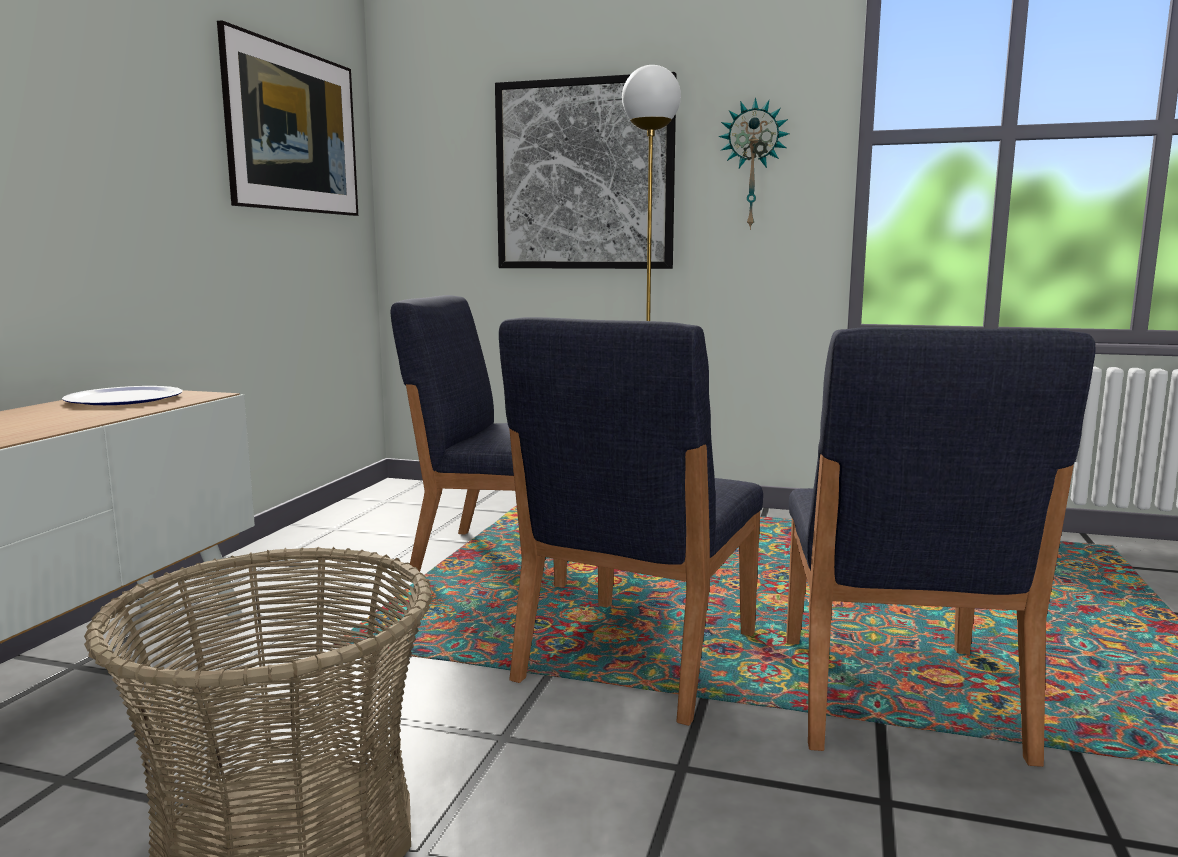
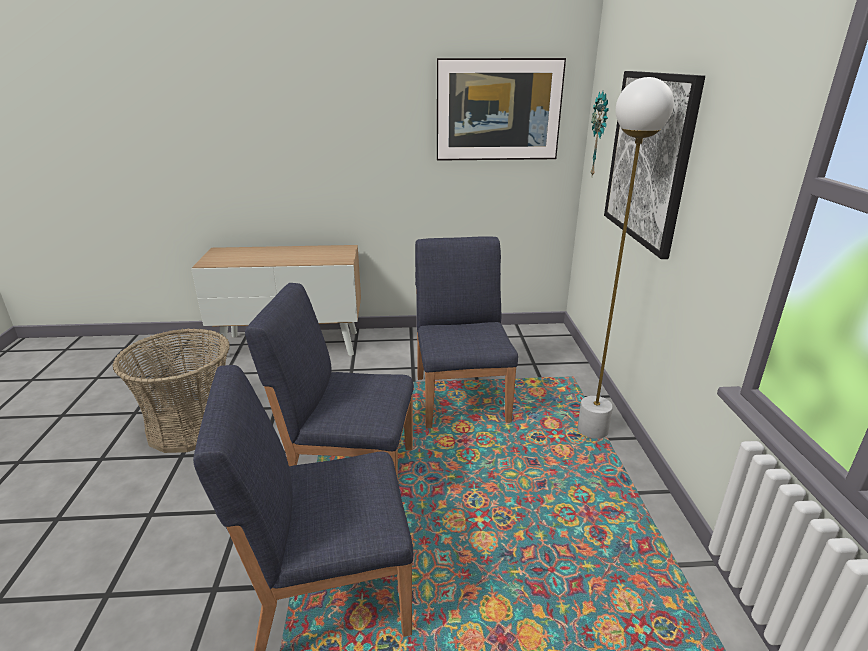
camera: 70 degrees right, 15 degrees up
(125, 399) = (327, 252): plate -> none
(753, 165) = (727, 184): wall clock -> wall clock (600, 135)

